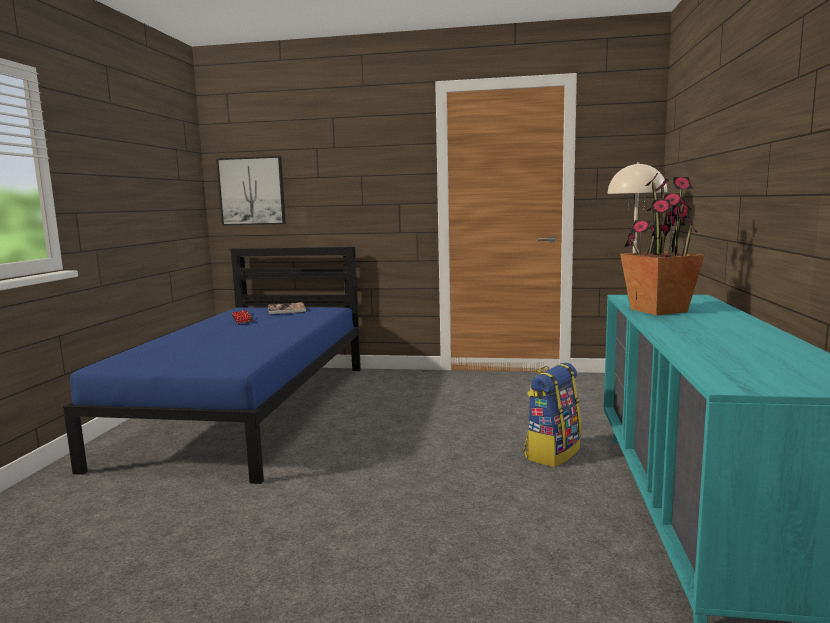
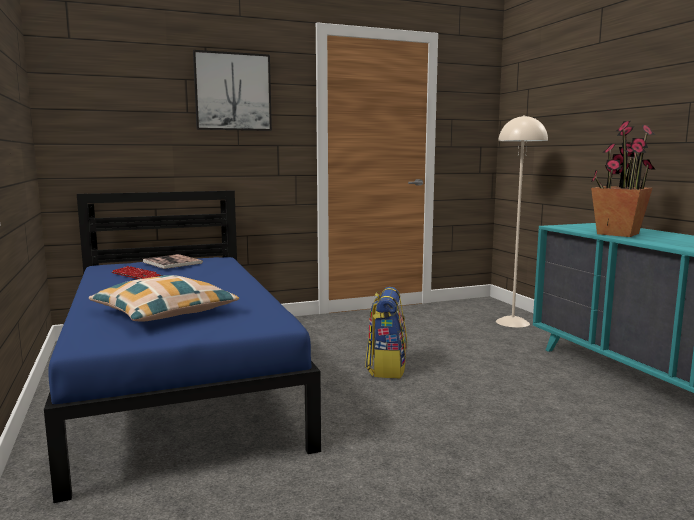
camera: 30 degrees left, 0 degrees up
(192, 349) = (164, 313): none -> pillow
(252, 191) = (102, 124): picture -> picture (233, 92)
(552, 453) = (521, 367): backpack -> backpack (386, 368)

